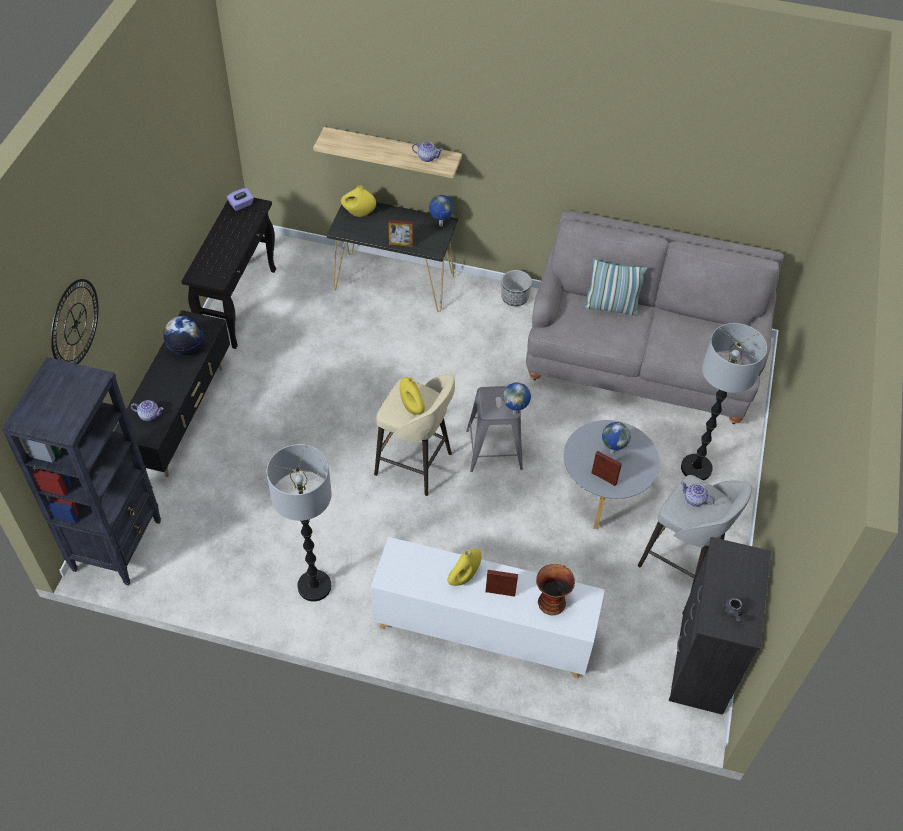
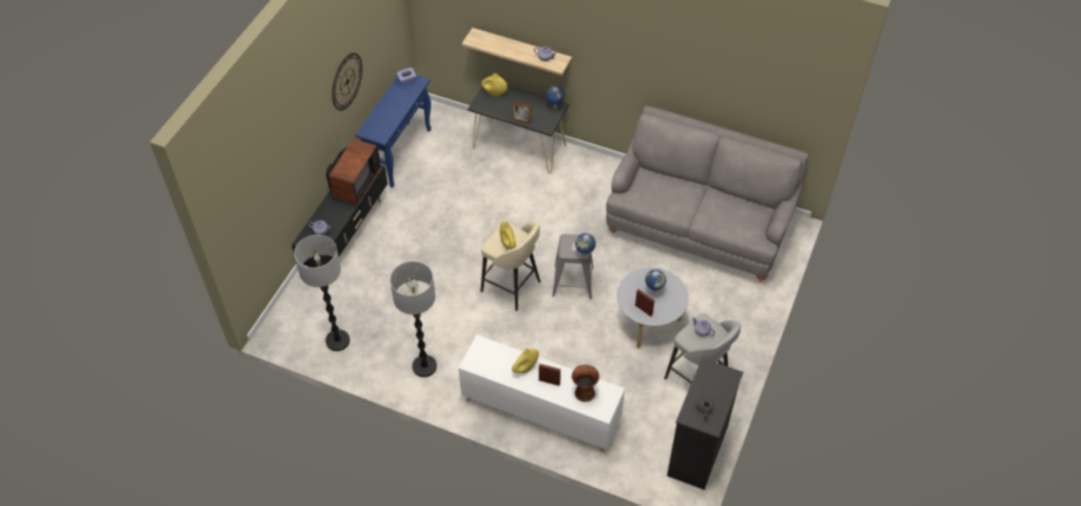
camera: 10 degrees right, 0 degrees up
(75, 324) = (273, 162): wall clock -> wall clock (347, 81)
(118, 544) = (289, 322): black bookcase -> none
(186, 348) = (353, 184): globe -> television
(239, 304) = (400, 153): black console table -> blue console table
(515, 298) = (610, 168): planter -> none
(610, 307) = (673, 182): pillow -> none
(696, 468) = (724, 311): floor lamp -> floor lamp (338, 340)

